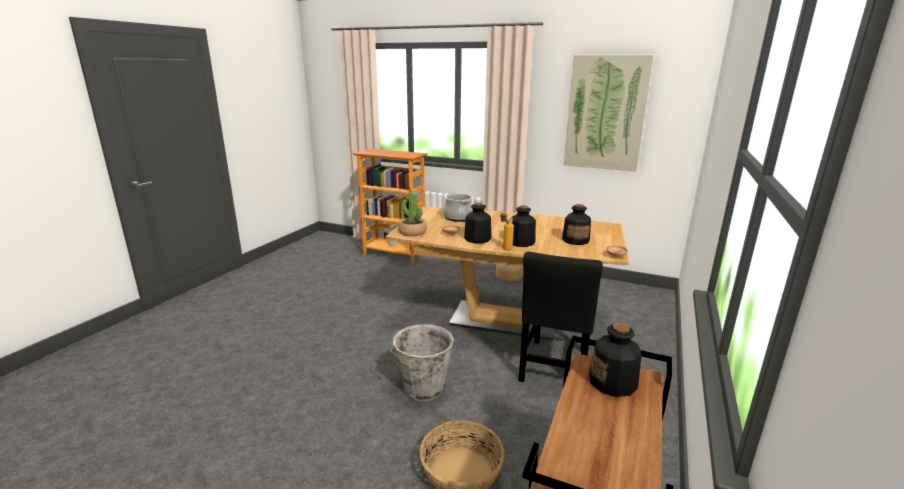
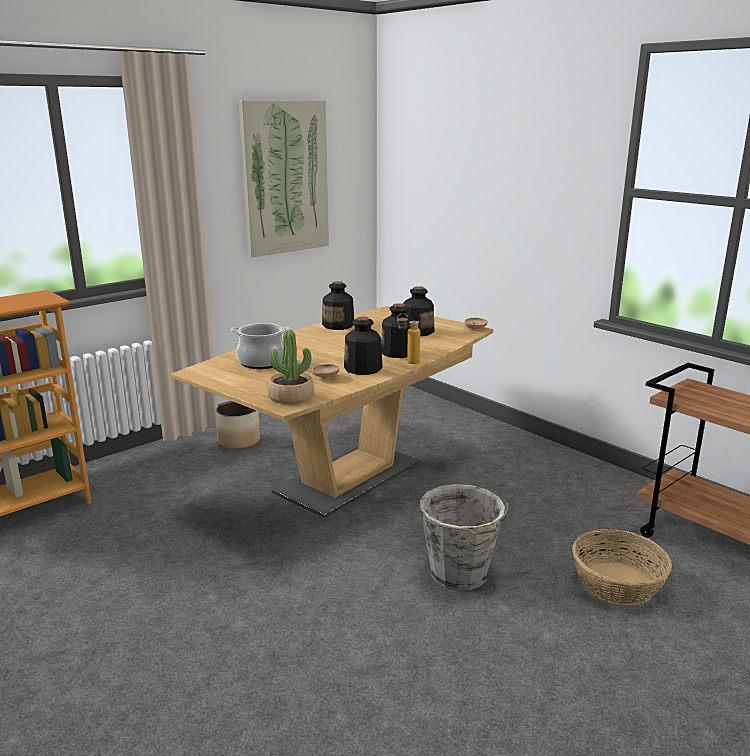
camera: 65 degrees left, 0 degrees up
(554, 368) = (471, 479): black chair -> none
(613, 383) = (702, 396): bottle -> bottle (338, 325)

